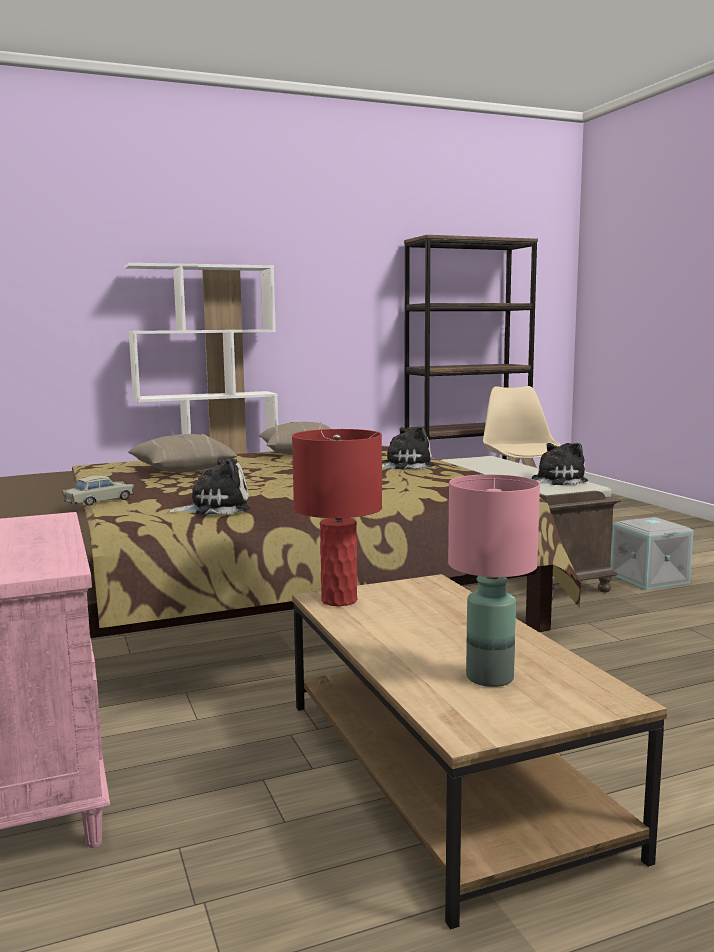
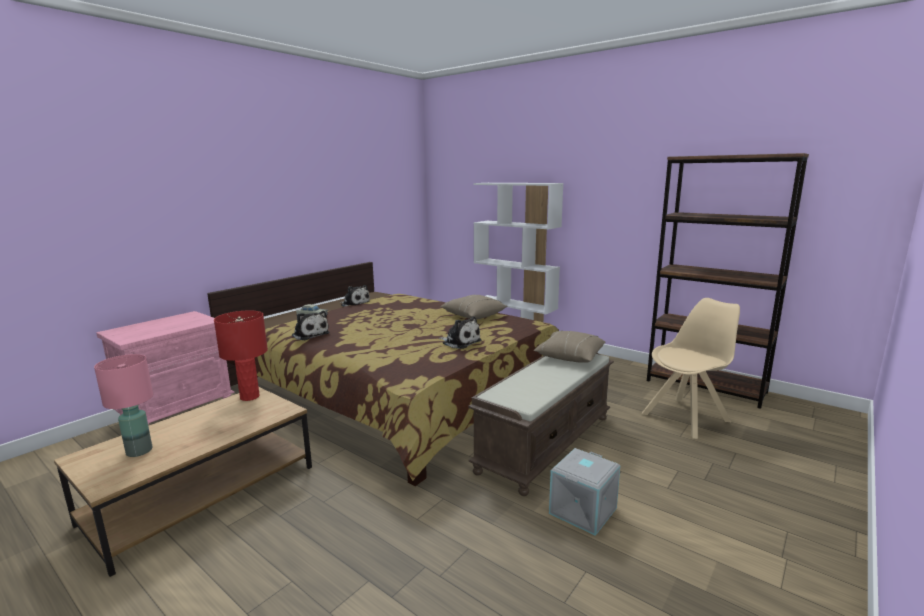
camera: 60 degrees right, 5 degrees up
(182, 470) = (394, 309): beige pillow -> beige pillow (569, 356)
(555, 481) = (530, 391): plush toy -> plush toy (354, 304)

